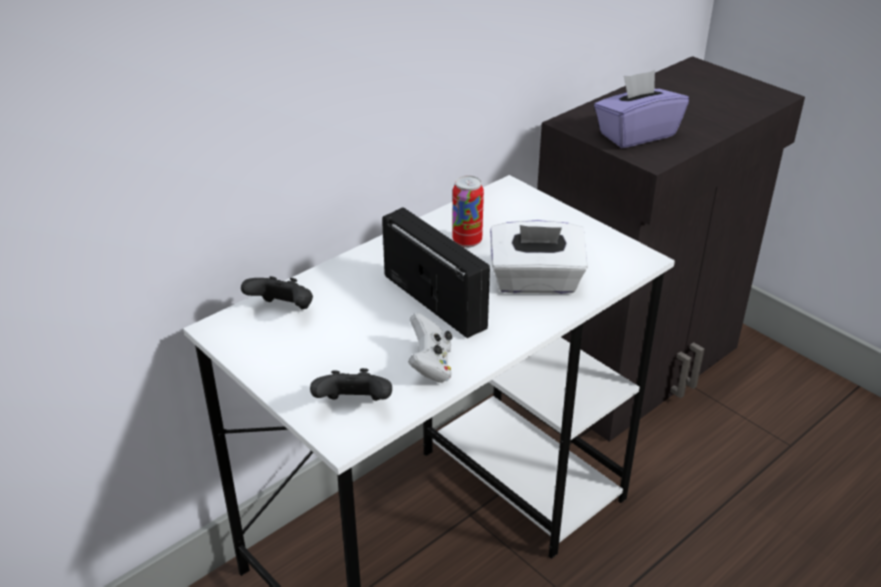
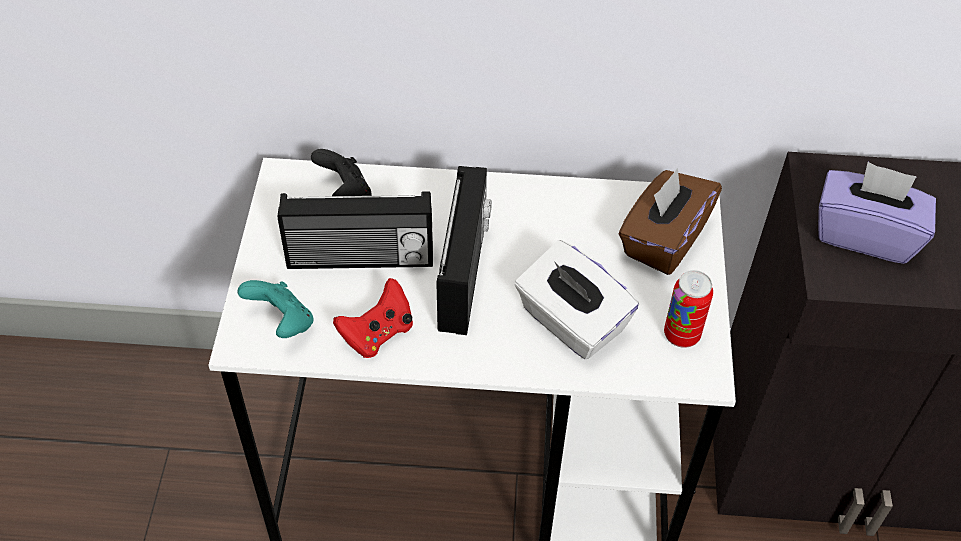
camera: 45 degrees right, 15 degrees up
(353, 336) = (360, 259): none -> radio
(354, 406) = (282, 322): black game controller -> turquoise game controller
(430, 366) = (378, 334): white game controller -> red game controller
(467, 241) = (573, 234): can -> can (681, 335)
(521, 214) = (663, 240): none -> brown tissue box

